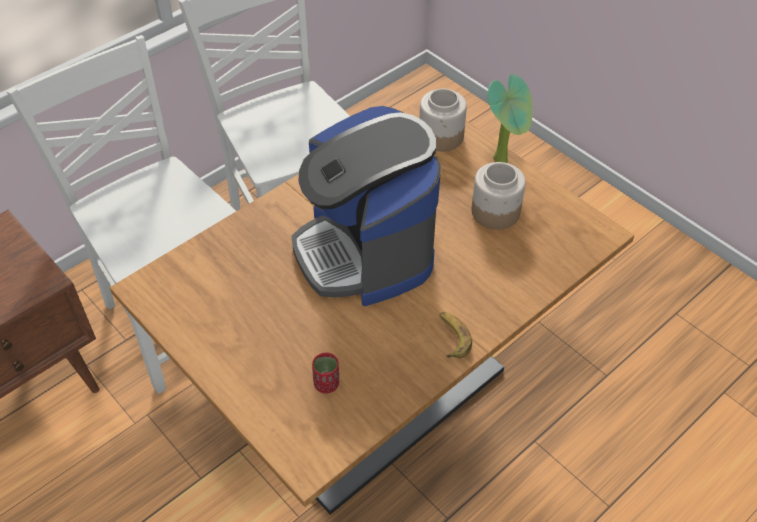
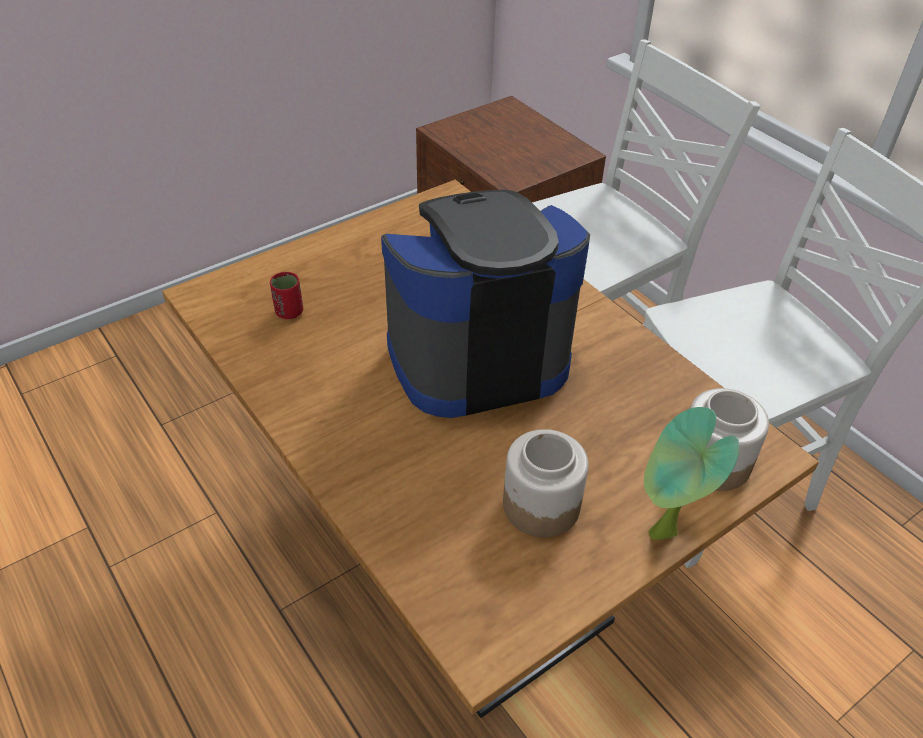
camera: 95 degrees right, 5 degrees down
(452, 337) = (319, 423): banana -> none

